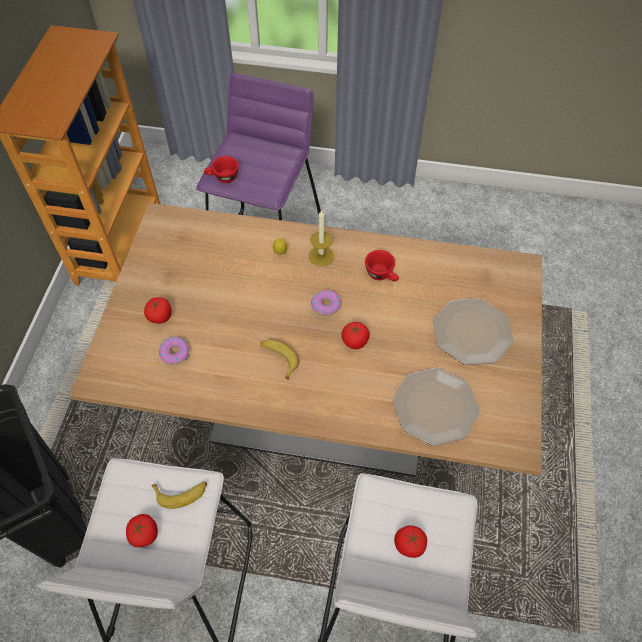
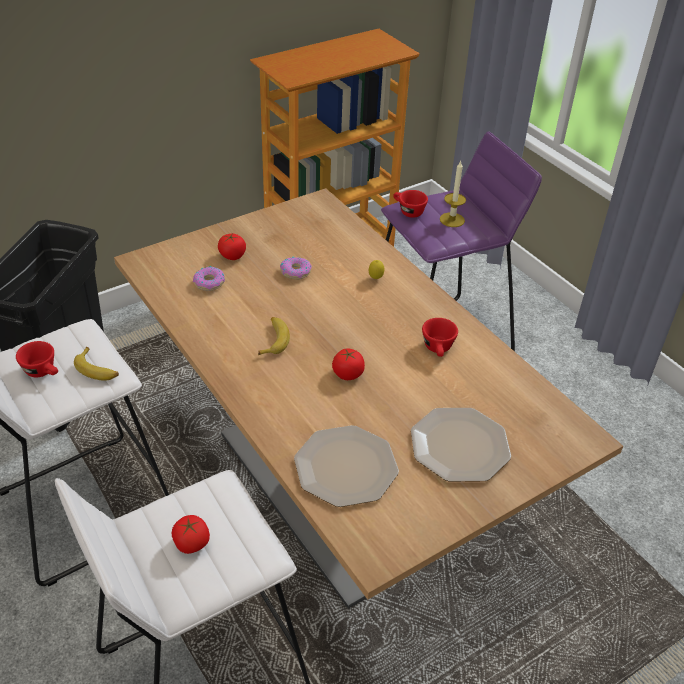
camera: 45 degrees right, 15 degrees down
(144, 534) = (43, 372): tomato -> red cup
(321, 256) = (405, 302): candle -> candle (452, 220)
(326, 305) = (360, 335): donut -> donut (295, 272)

